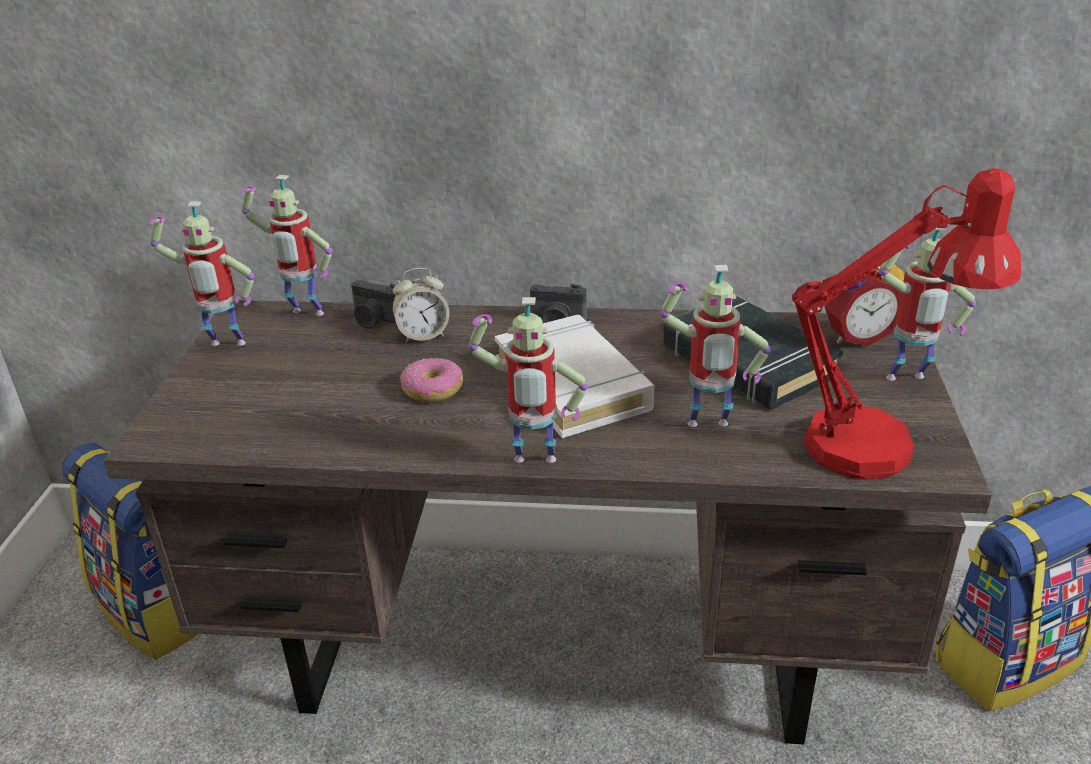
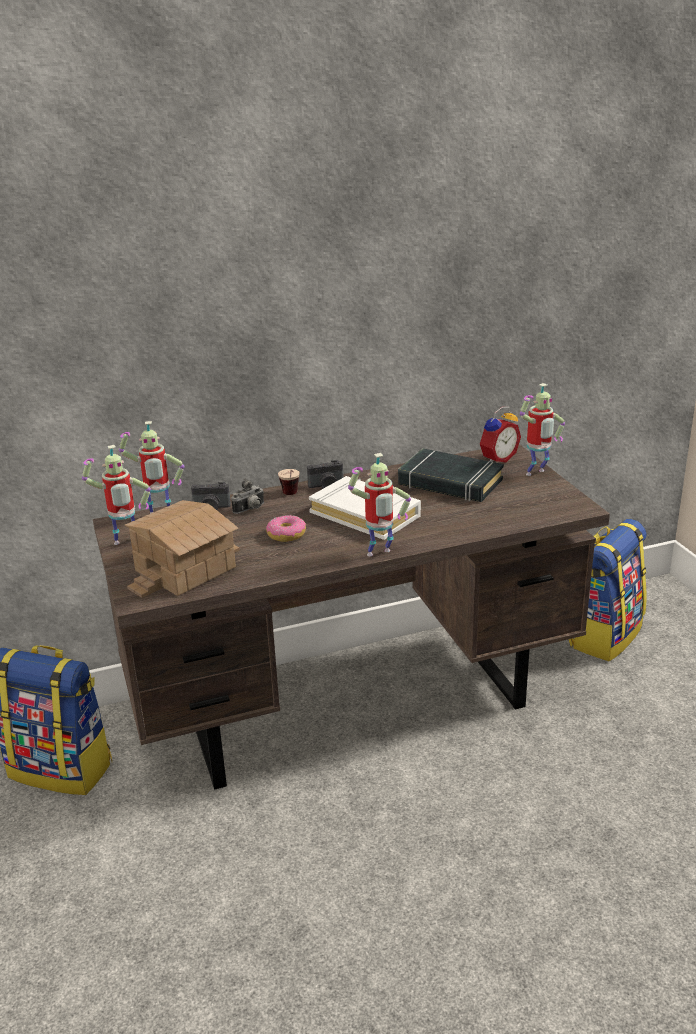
camera: 25 degrees left, 5 degrees down
(254, 406) = (184, 568): none -> toy house
(423, 335) = (250, 509): alarm clock -> camera
(495, 327) = (291, 496): none -> cup
(707, 427) = (455, 517): toy robot -> none
(880, 445) = (546, 505): red table lamp -> none

